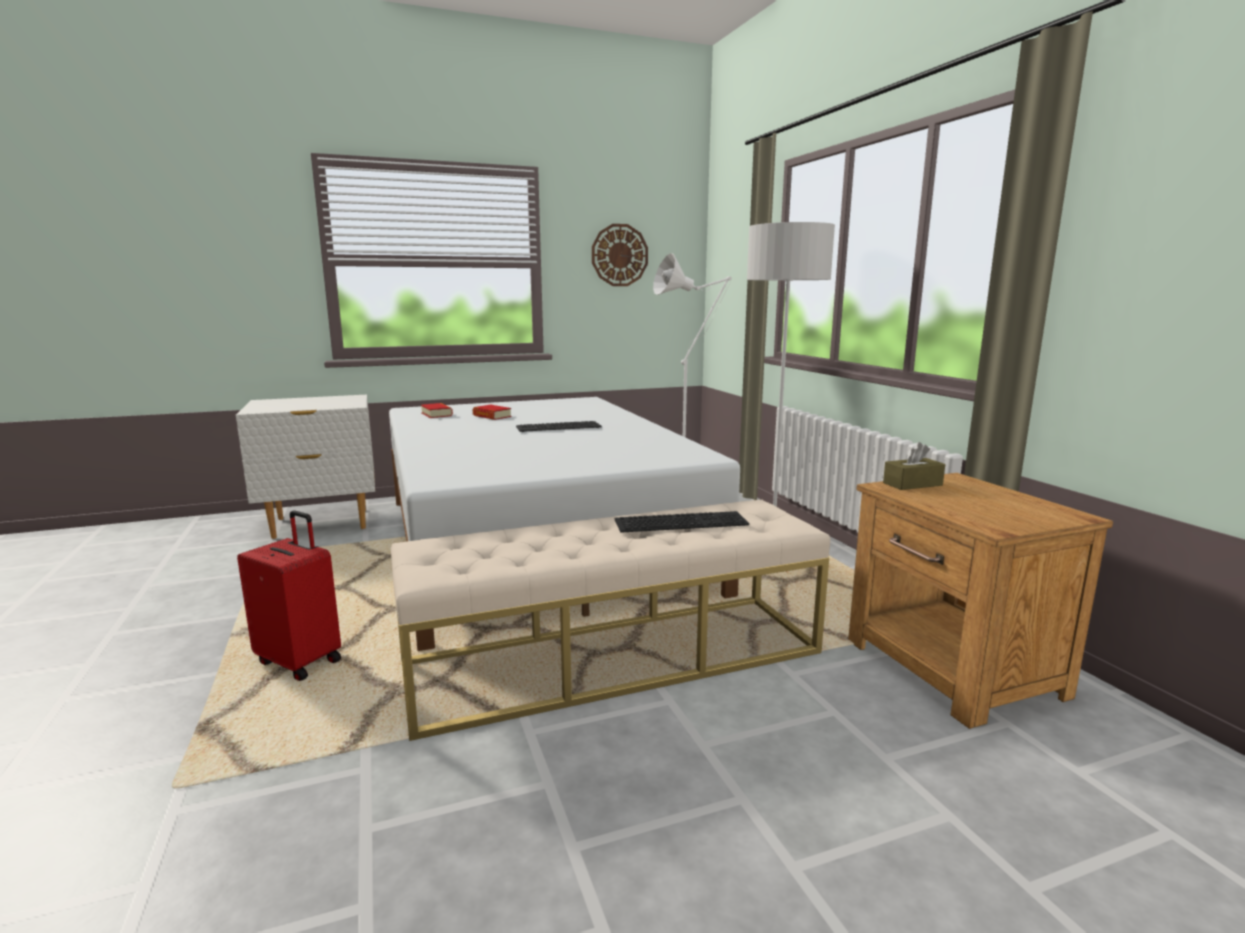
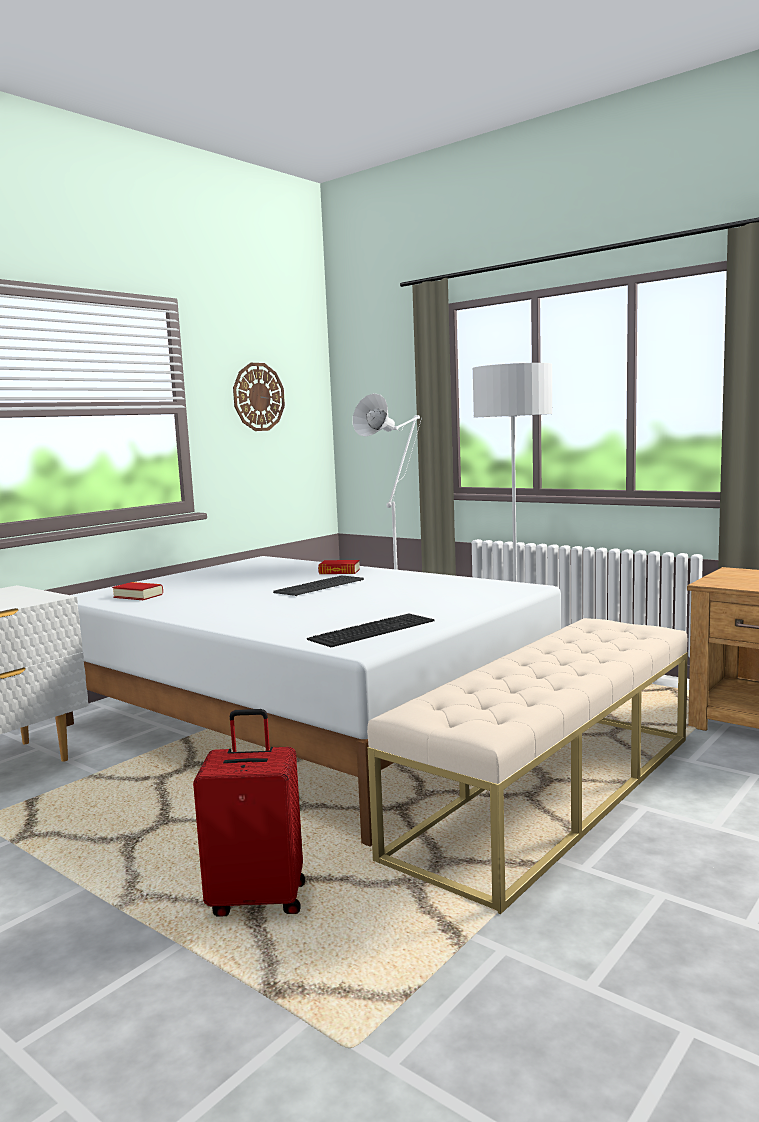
camera: 30 degrees left, 5 degrees down
(492, 416) = (211, 588): book -> book (339, 572)
(681, 521) = (575, 644): keyboard -> keyboard (372, 629)
(912, 484) = (720, 578): brown tissue box -> none

